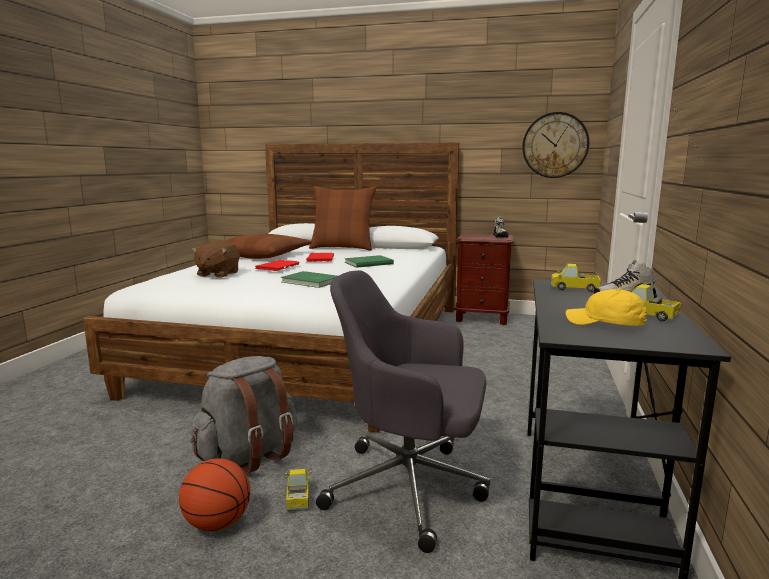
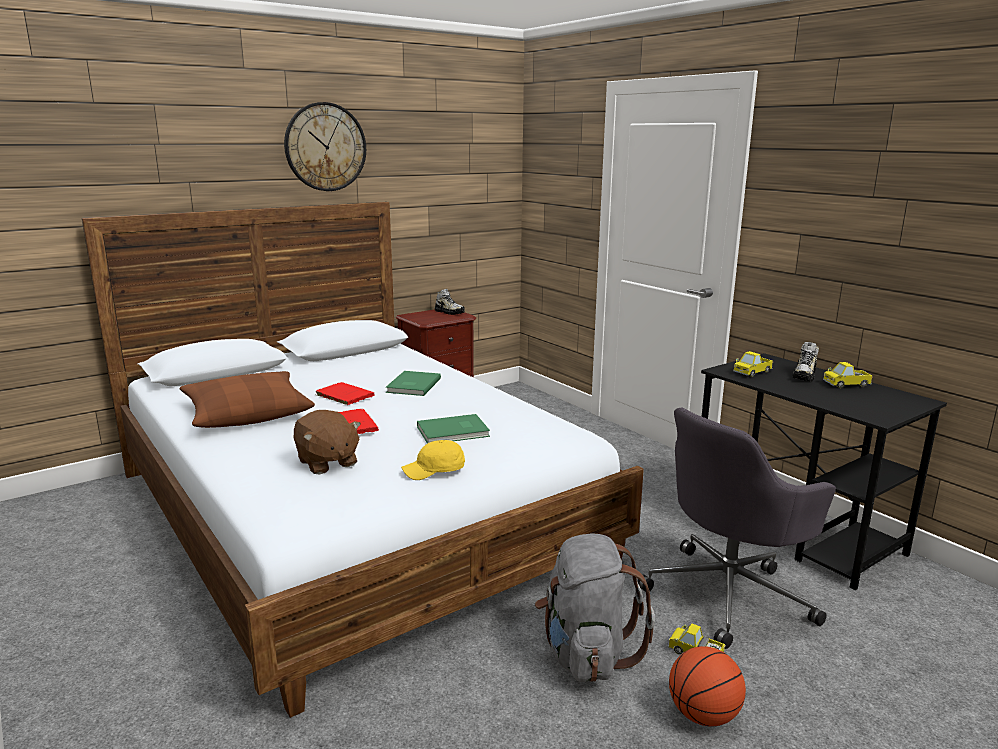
camera: 50 degrees left, 5 degrees up
(342, 248) = (298, 369): brown pillow -> none
(555, 145) = (480, 200): wall clock -> wall clock (325, 147)
(605, 324) = (859, 400): yellow cap -> yellow cap (435, 471)

